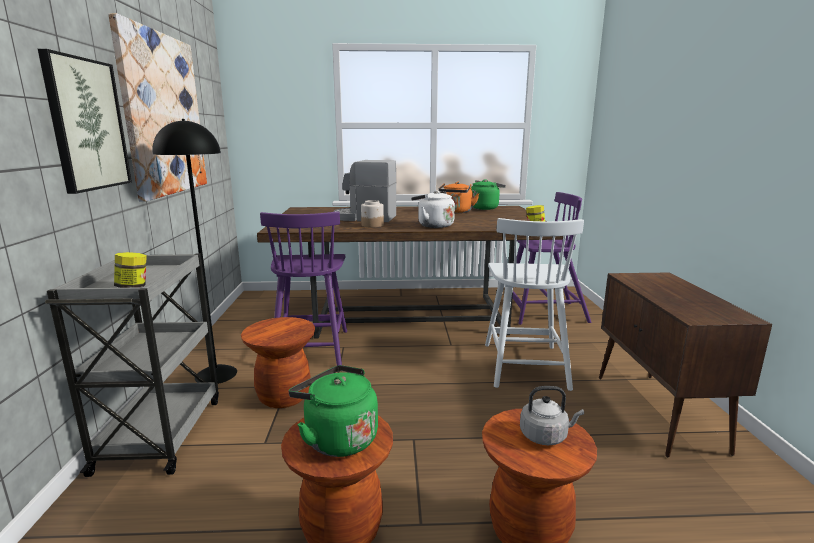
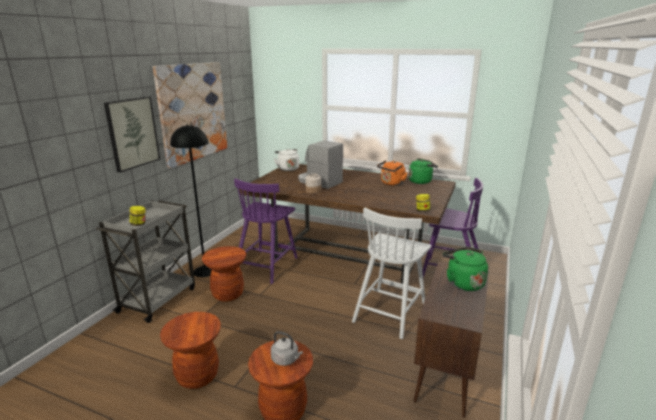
camera: 25 degrees right, 5 degrees up
(337, 438) = (190, 328): green kettle -> green kettle (463, 283)
(433, 225) = (352, 197): white kettle -> white kettle (287, 168)

